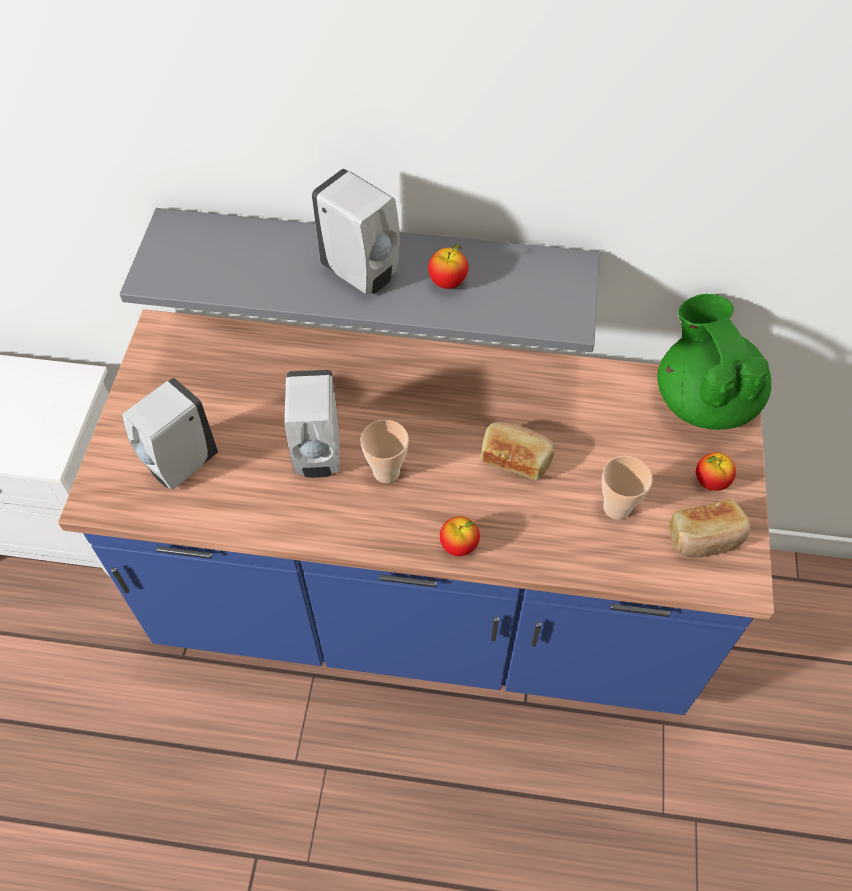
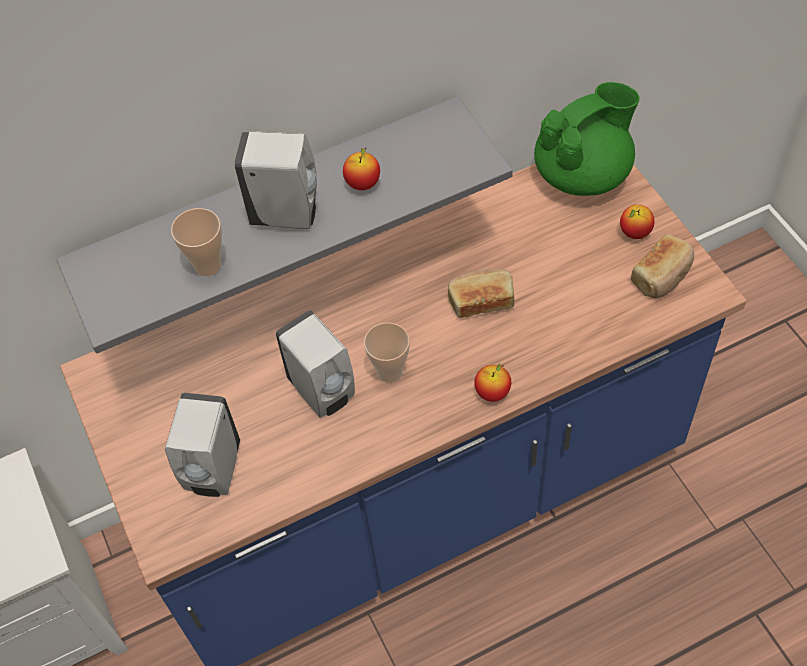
camera: 30 degrees left, 0 degrees up
(616, 508) = (584, 292): cup -> cup (208, 265)
(703, 399) = (583, 174): green teapot -> green teapot turned 105 degrees clockwise

